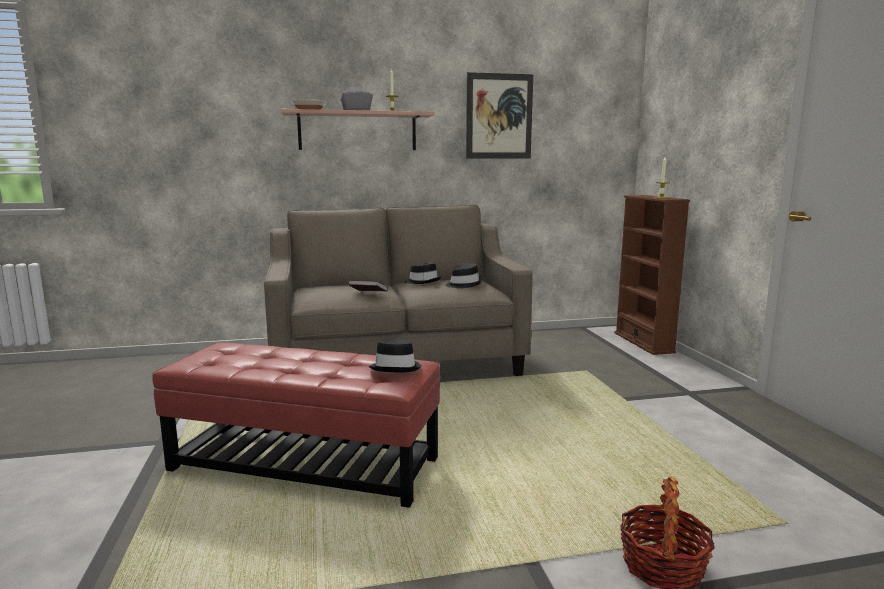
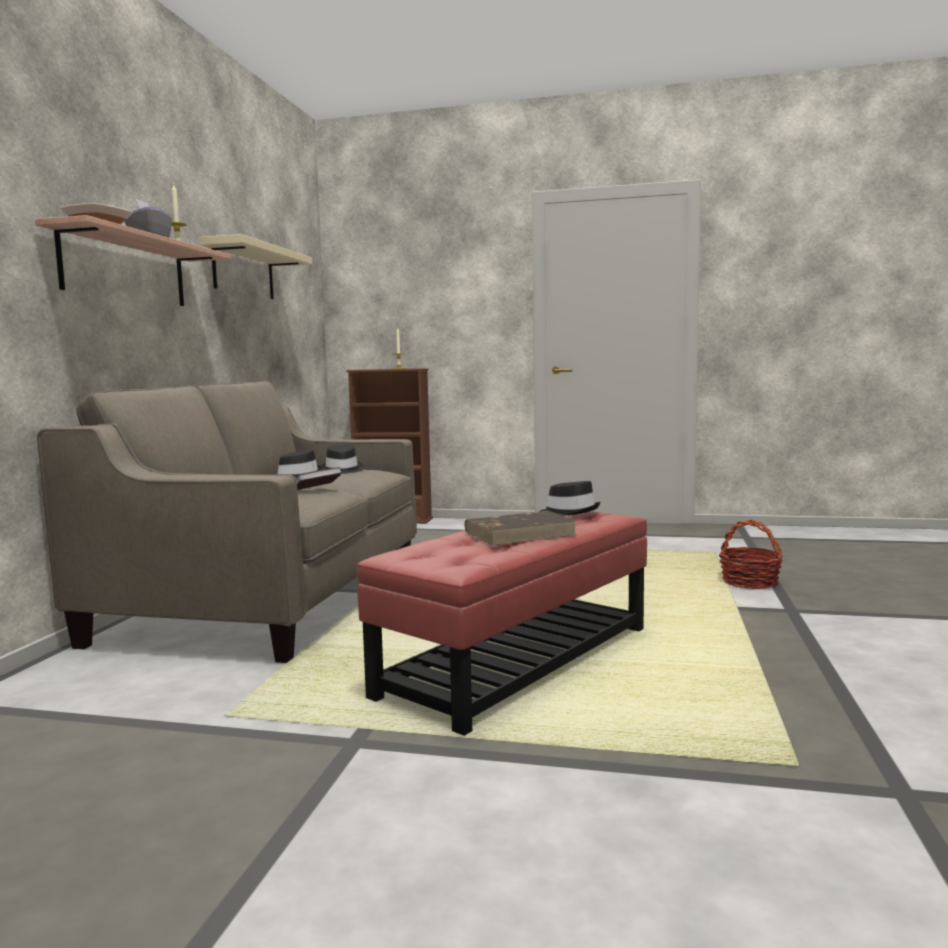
camera: 65 degrees left, 5 degrees down
(293, 364) = (521, 533): none -> brown book
(499, 116) = (243, 271): picture -> beige shelf

